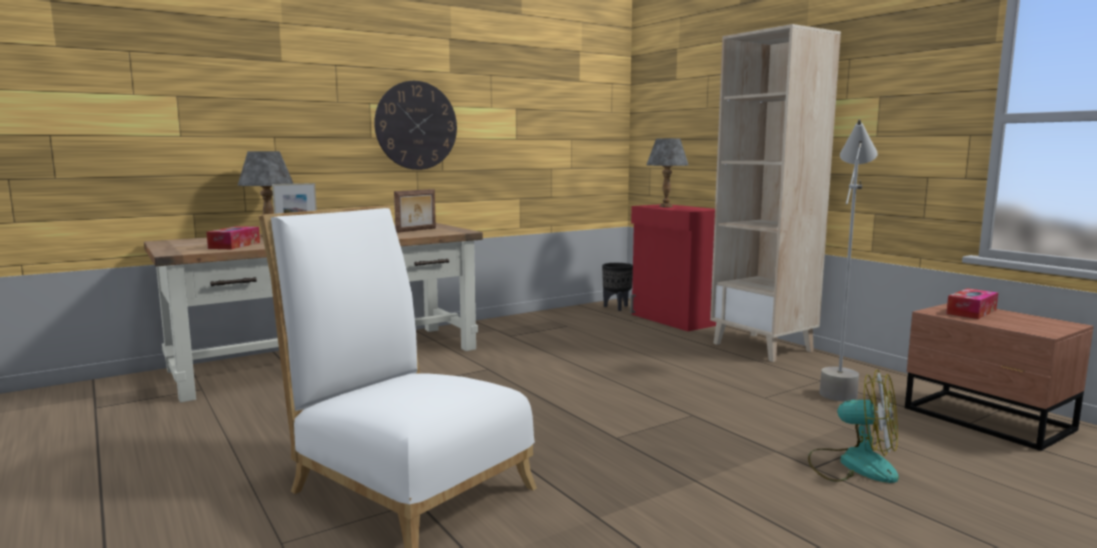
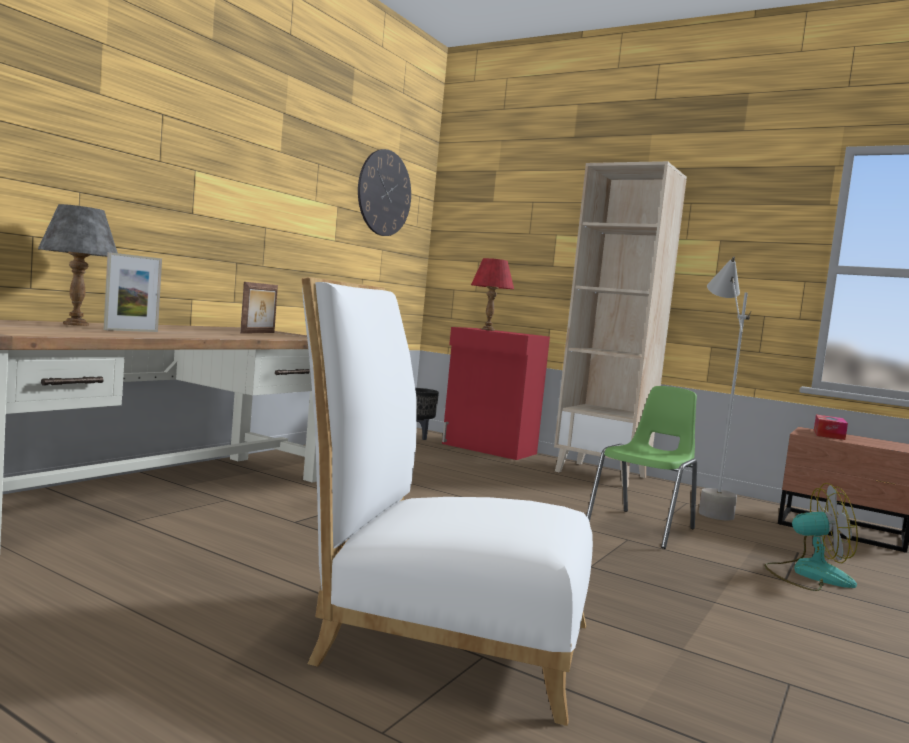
camera: 25 degrees left, 5 degrees down
(234, 245) = (60, 331): tissue box -> none
(416, 125) = (242, 207): wall clock -> wall clock (384, 193)
(666, 206) = (488, 330): grey table lamp -> red table lamp
(727, 404) = (643, 528): none -> green chair

